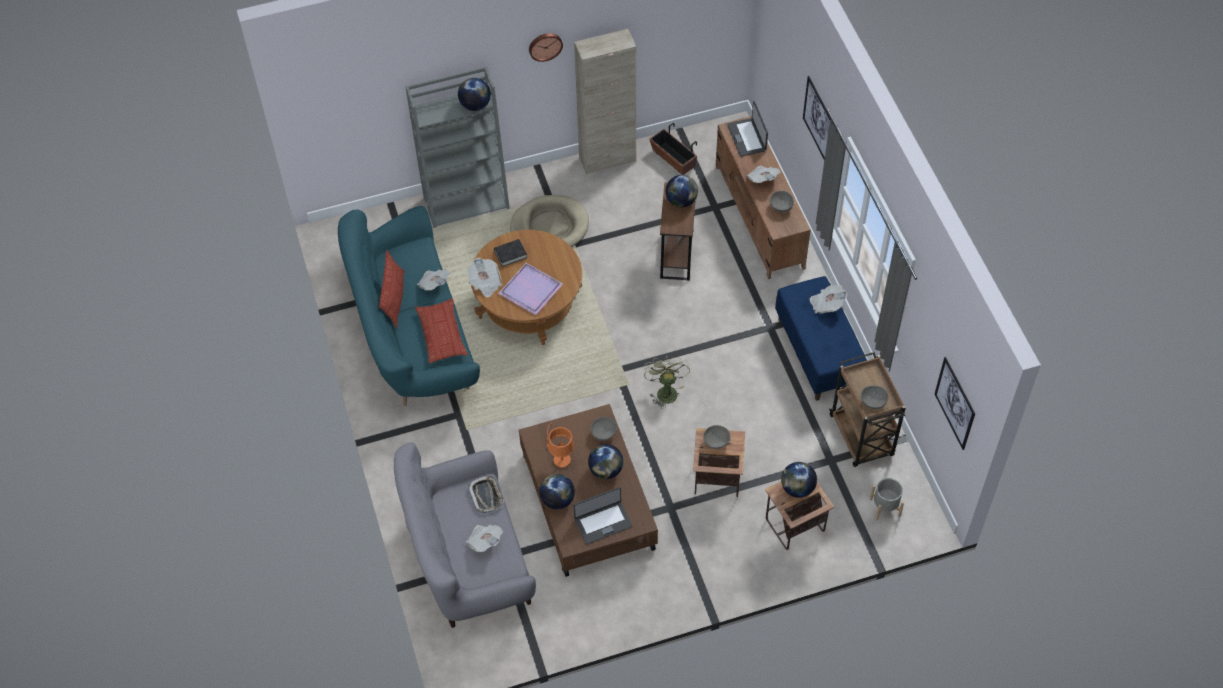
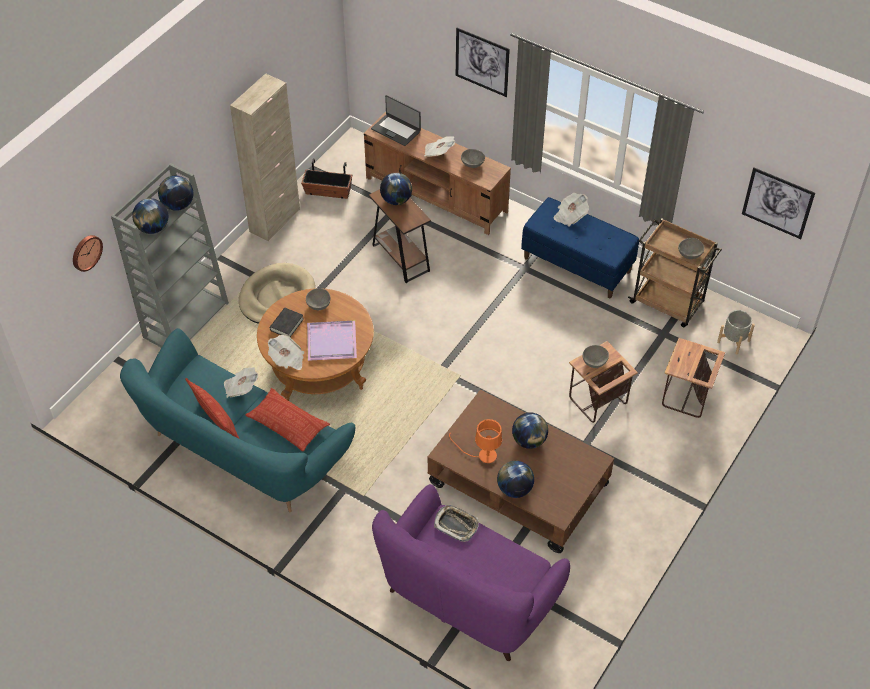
camera: 40 degrees left, 5 degrees down
(469, 559) = (468, 596): grey sofa -> purple sofa
(485, 541) = (491, 561): newspaper -> none
(545, 46) = (207, 120): wall clock -> wall clock (86, 252)
(603, 522) = (567, 481): laptop -> none
(604, 433) = (499, 414): grey bowl -> grey bowl (318, 305)
(665, 391) = (493, 362): green fan -> none
(797, 488) = (687, 356): globe -> globe (153, 228)

